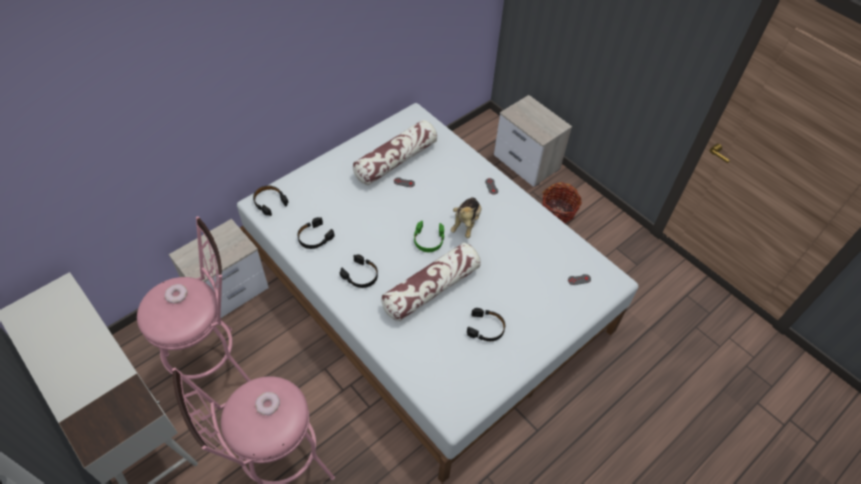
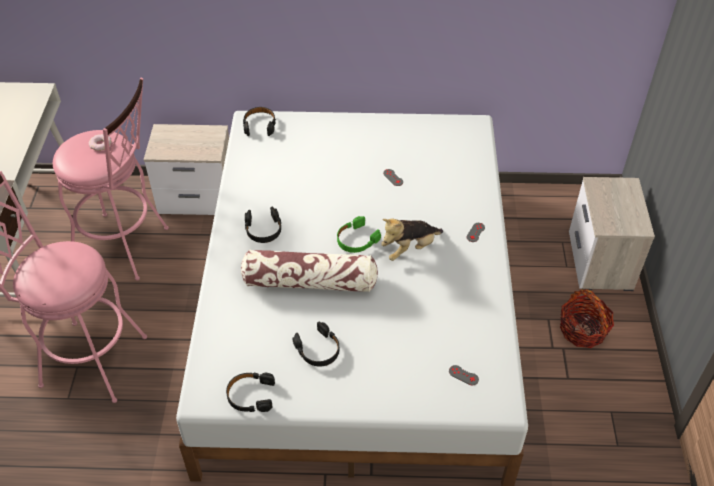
camera: 45 degrees right, 5 degrees down
(268, 405) = (66, 266): donut -> none
(314, 237) = (262, 175): black headphones -> black headphones (250, 395)
(396, 160) = (408, 154): pillow -> none

